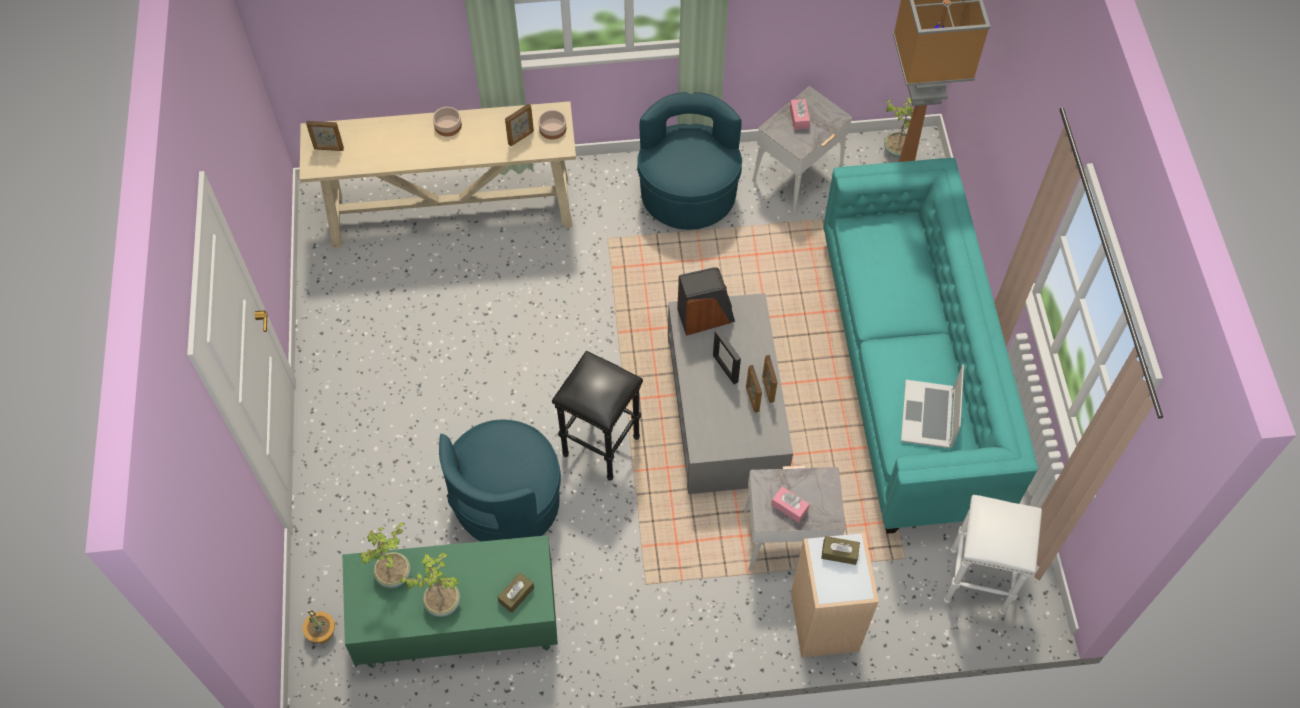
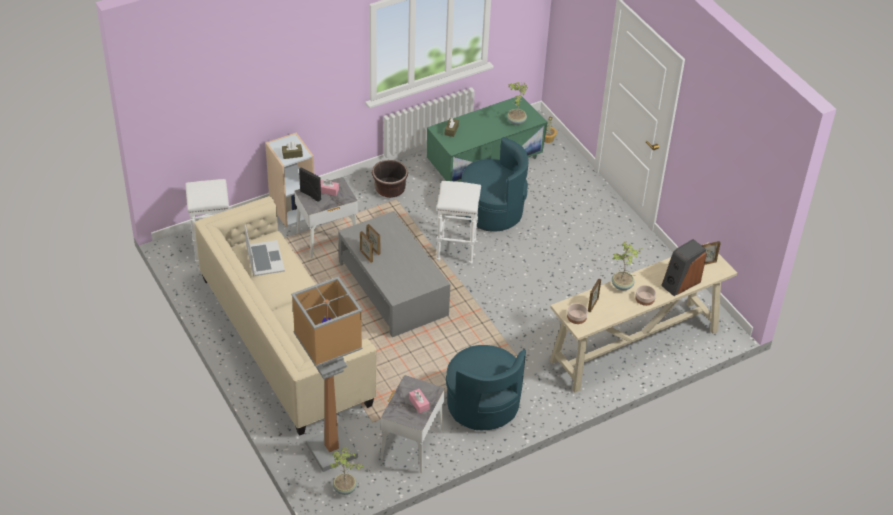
camera: 155 degrees right, 15 degrees down
(442, 602) = (485, 119): potted plant -> potted plant (622, 286)
(507, 501) = (492, 211): turquoise armchair -> turquoise armchair turned 75 degrees clockwise
(599, 446) = (457, 249): black stool -> white stool
(646, 610) = (389, 189): none -> brown planter
(705, 316) = (423, 282): speaker -> speaker (680, 283)
(726, 368) = (396, 259): picture frame -> picture frame (310, 195)
(909, 373) = (285, 340): turquoise sofa -> beige sofa

